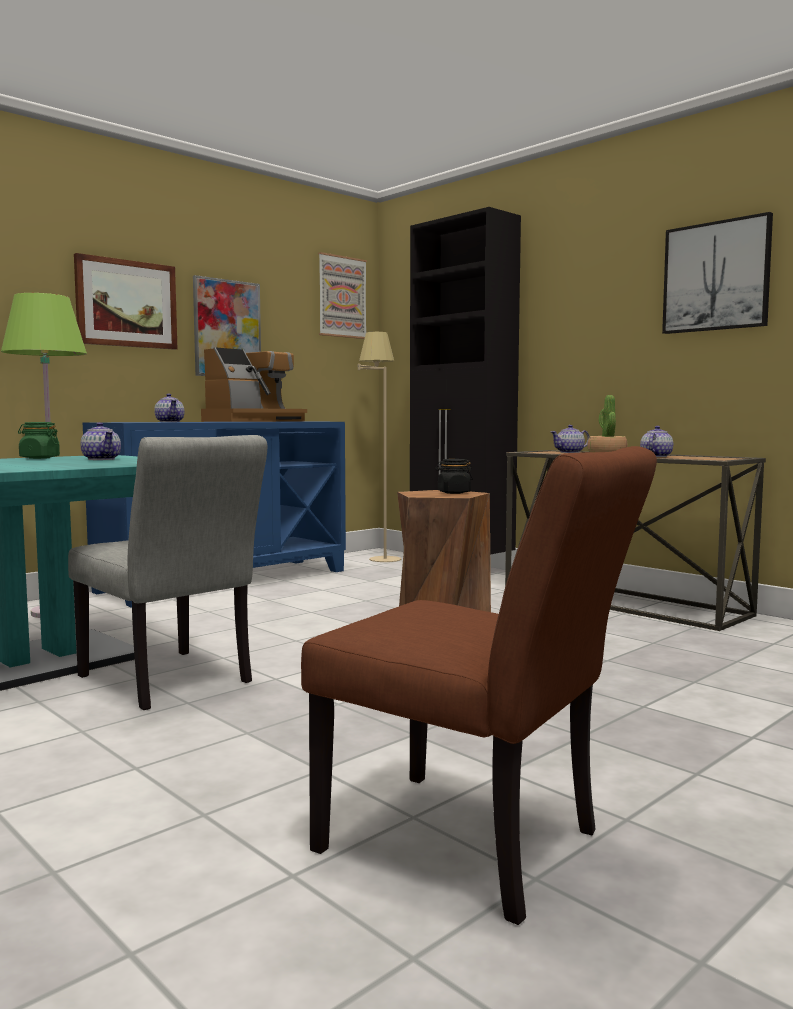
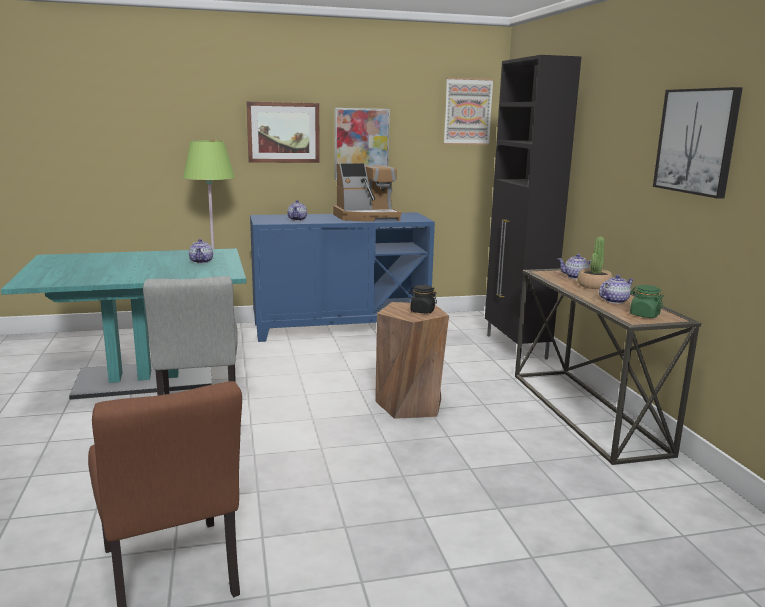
camera: 30 degrees right, 10 degrees up
(39, 458) = (180, 253): green jar -> green jar (644, 315)
(379, 557) = (476, 321): beige floor lamp -> none

